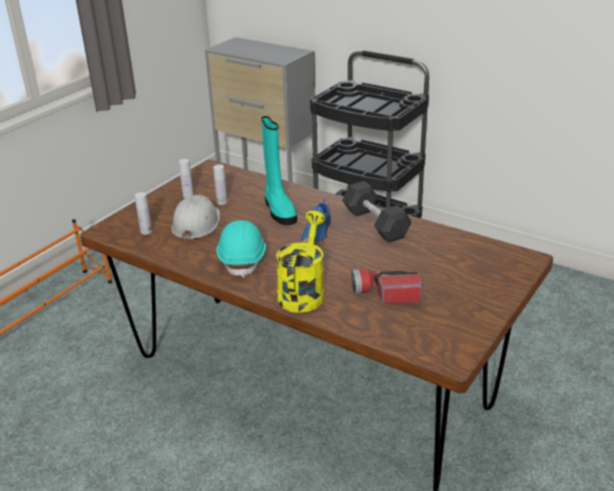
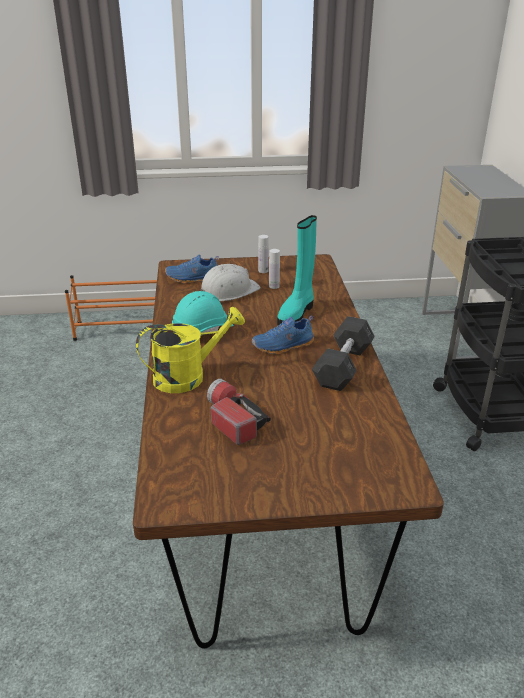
camera: 50 degrees right, 0 degrees up
(146, 231) = (193, 279): white bottle -> blue shoe

